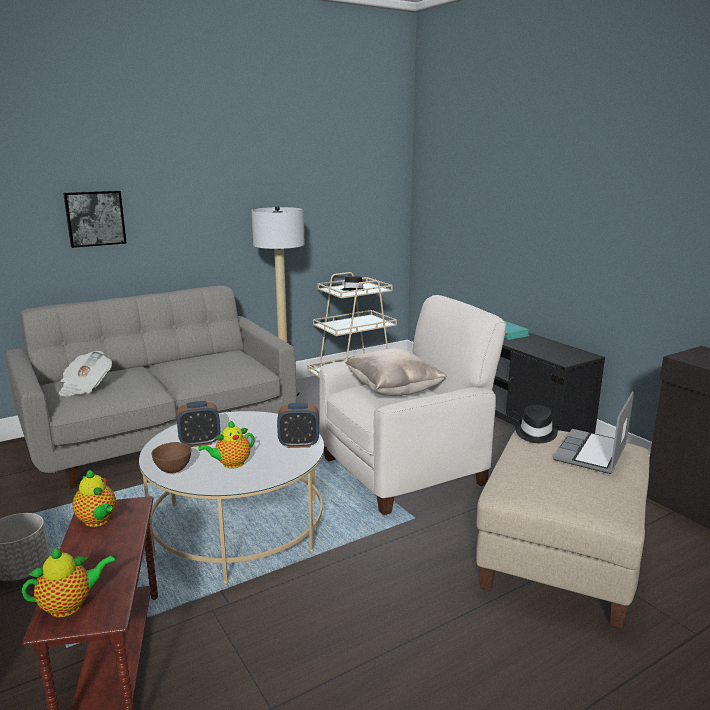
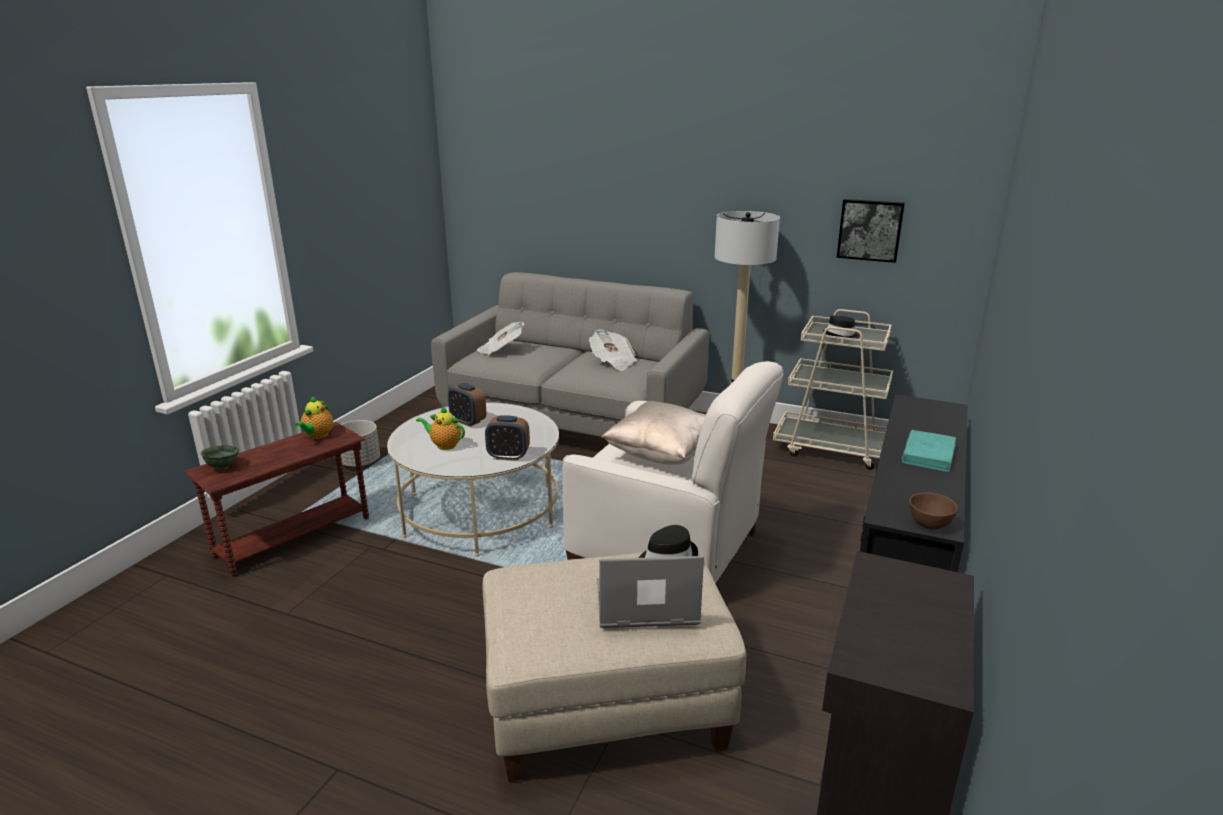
camera: 55 degrees right, 5 degrees up
(70, 605) = (222, 467): teapot -> green bowl
(95, 218) = (581, 200): picture -> picture (870, 230)
(173, 469) = (416, 430): brown bowl -> brown bowl (929, 524)
(207, 361) = (613, 362): none -> newspaper
(299, 444) = (508, 456): alarm clock -> alarm clock turned 45 degrees counterclockwise

